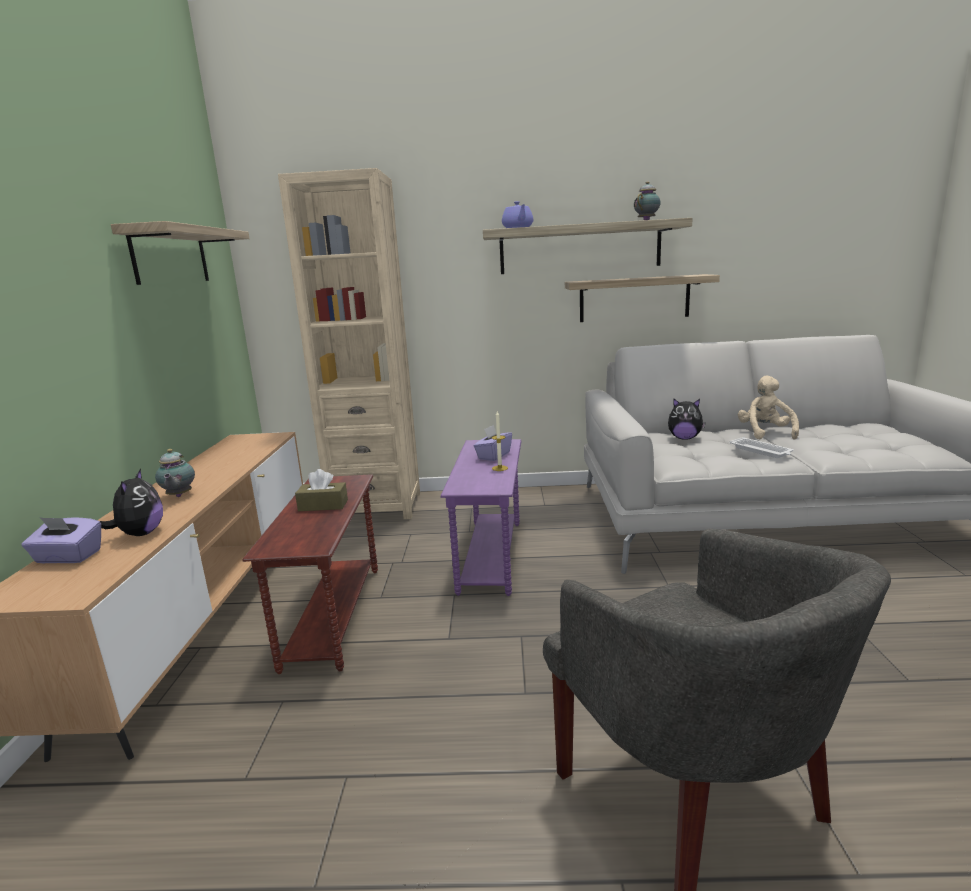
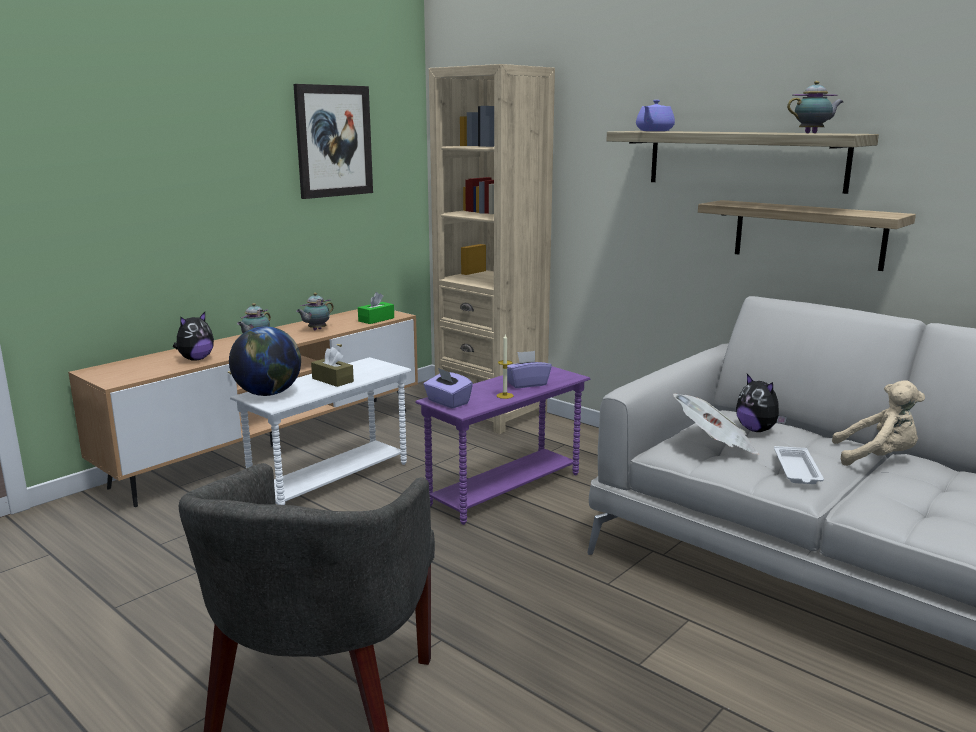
camera: 40 degrees right, 0 degrees up
(68, 557) = (147, 360): purple tissue box -> purple tissue box (447, 402)
(170, 256) = (334, 141): shelf -> picture
(222, 467) = (316, 330): none -> teapot
(265, 443) = (376, 319): none -> green tissue box
(284, 539) = (268, 393): none -> globe
(332, 616) = (331, 481): brown side table -> white side table
(692, 453) = (715, 445): none -> newspaper
(765, 433) = (877, 458): beige plush toy -> beige plush toy turned 60 degrees clockwise

